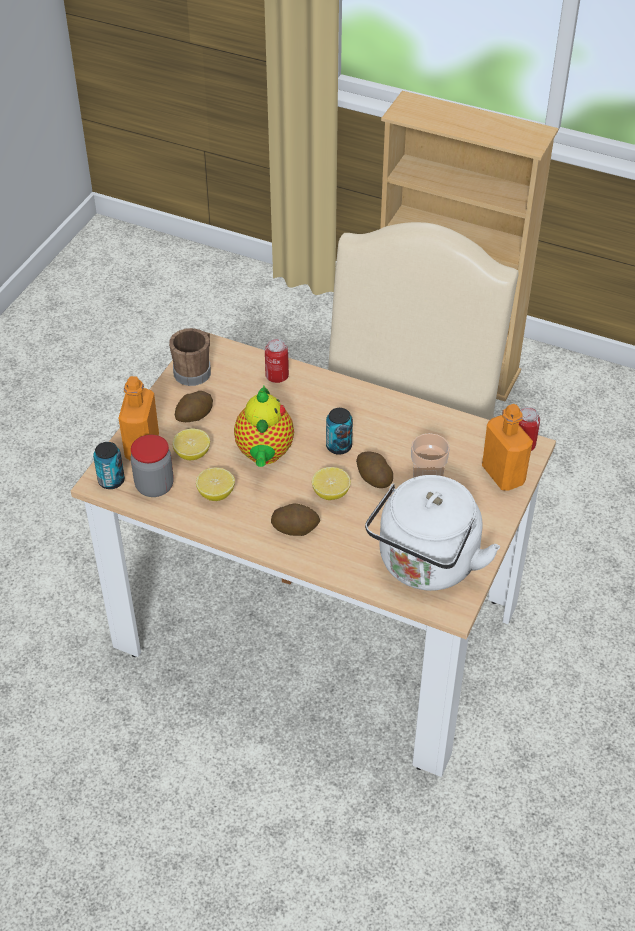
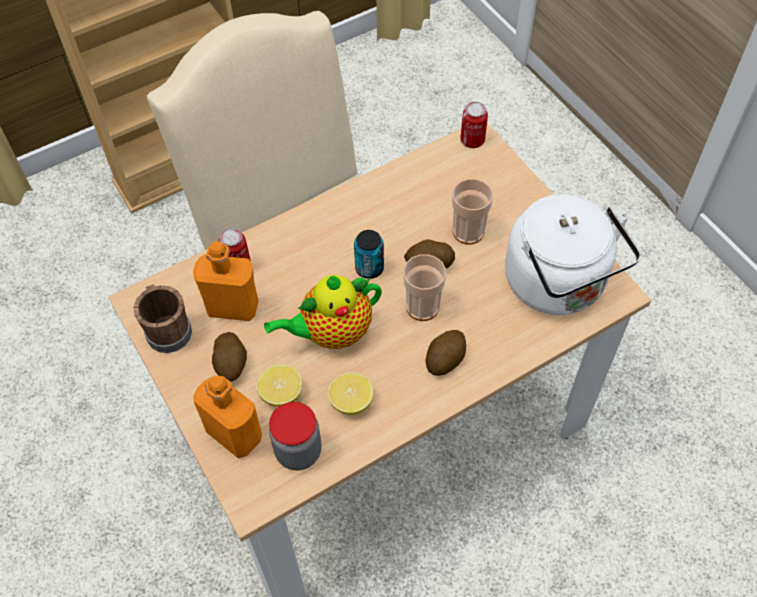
camera: 55 degrees left, 10 degrees up
(111, 481) = (259, 489): can -> none
(264, 455) = (332, 333): teapot -> teapot turned 120 degrees clockwise
(331, 493) = (422, 307): lemon -> cup
(503, 475) = (495, 173): orange bottle -> orange bottle (233, 307)

